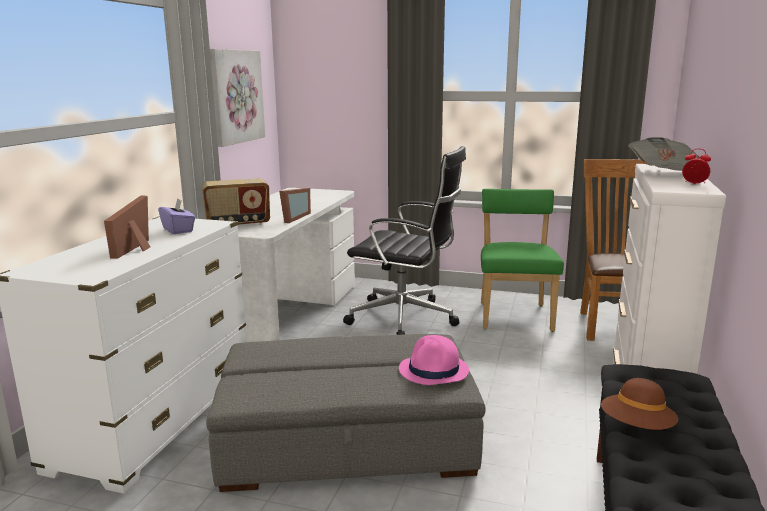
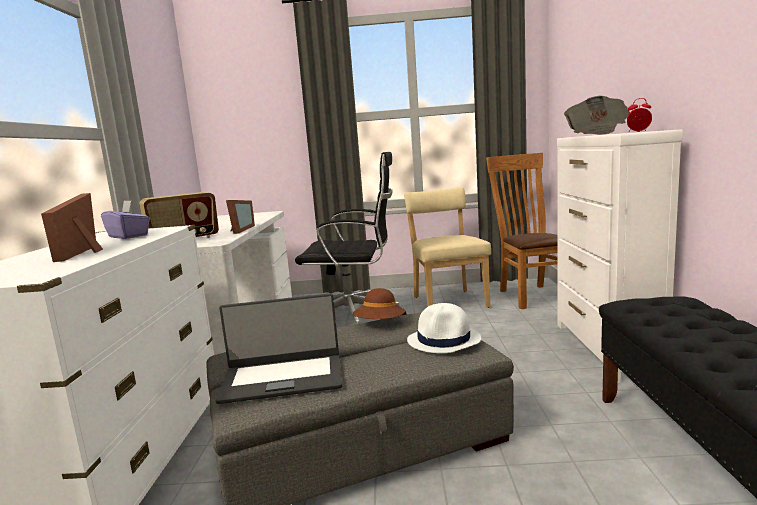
camera: 15 degrees left, 5 degrees down
(236, 96) = (158, 125): picture -> none
(277, 379) = (283, 378): none -> laptop
(434, 370) = (444, 340): pink hat -> white hat
(515, 315) = (448, 301): green chair -> beige chair
(637, 427) = (693, 344): brown hat -> brown hat (380, 324)

